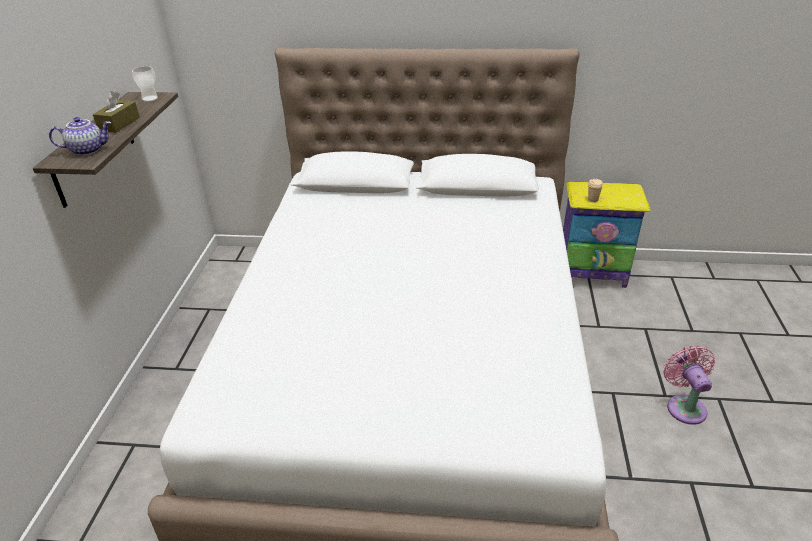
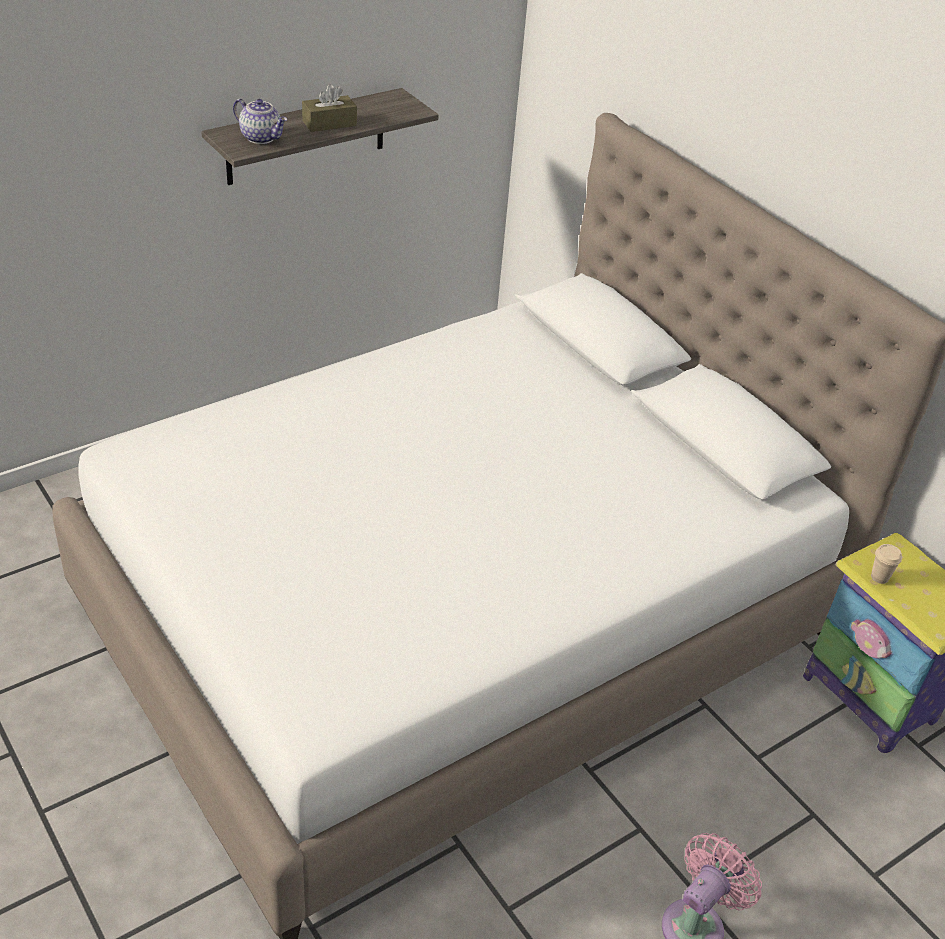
camera: 45 degrees right, 5 degrees up
(150, 98) = (402, 108): cup -> none

